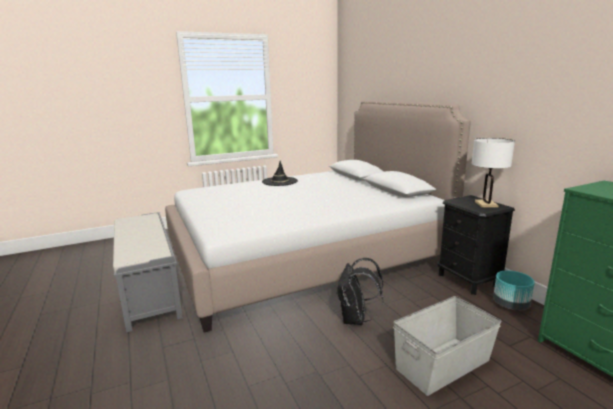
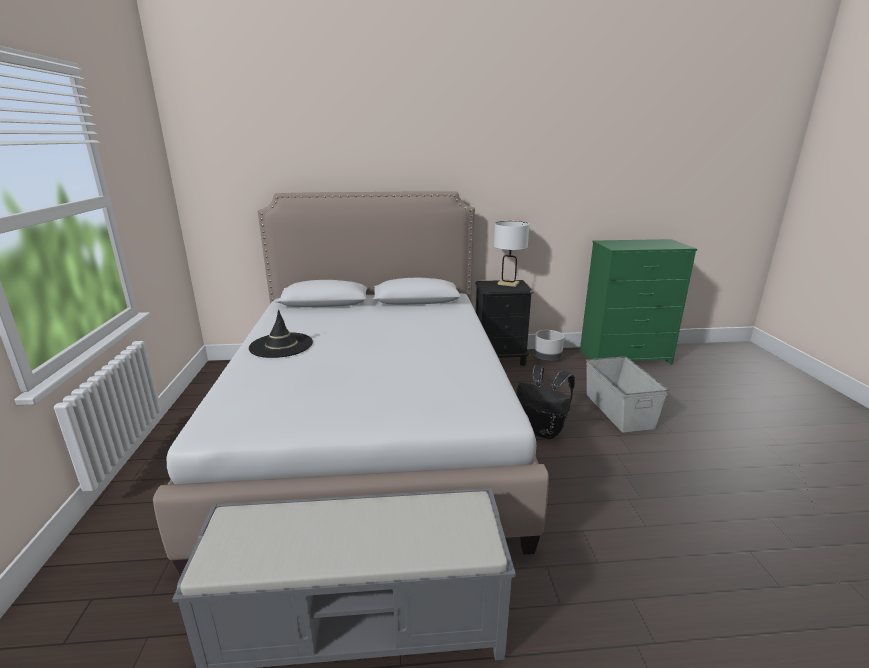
camera: 70 degrees left, 5 degrees up
(511, 305) = (547, 358): turquoise planter -> grey planter

